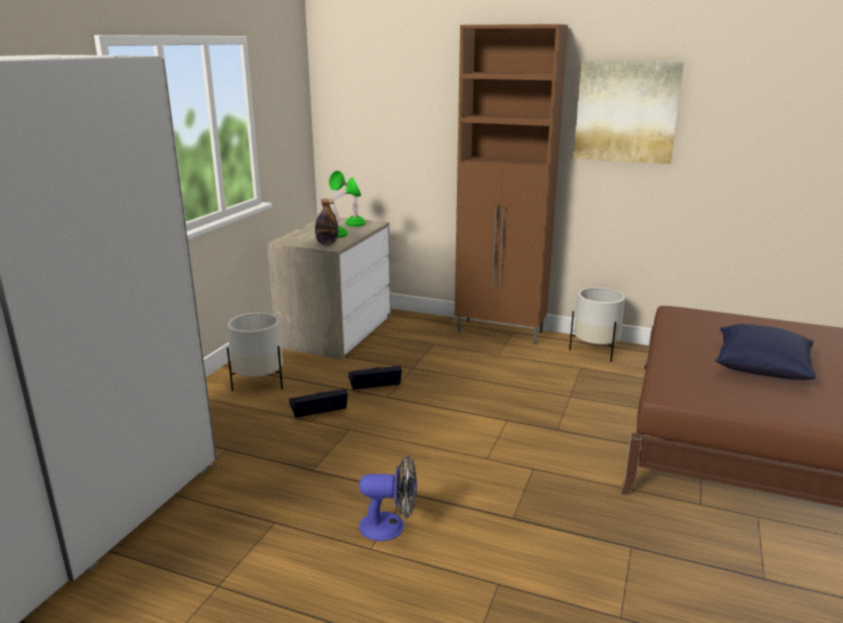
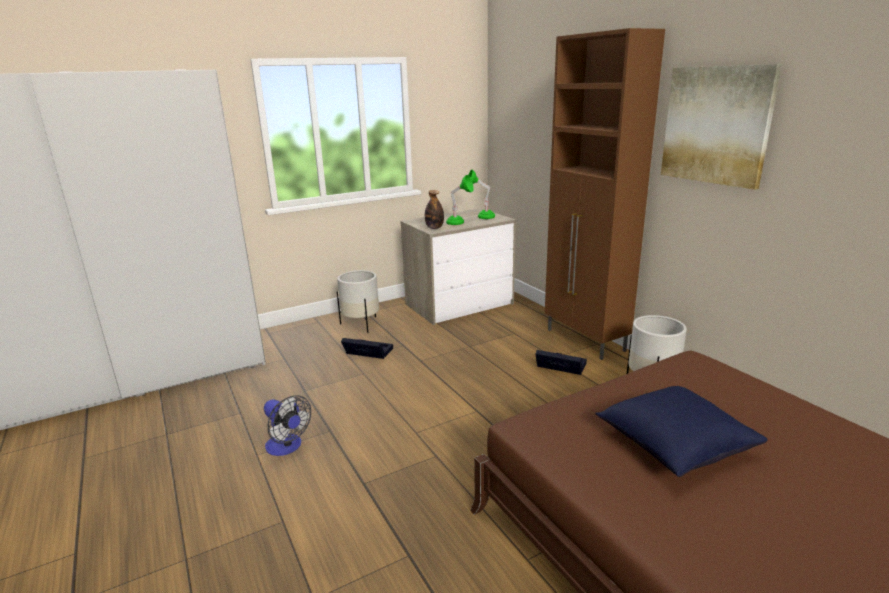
camera: 40 degrees right, 0 degrees up
(373, 383) = (427, 348): black storage box -> black storage box (559, 366)

